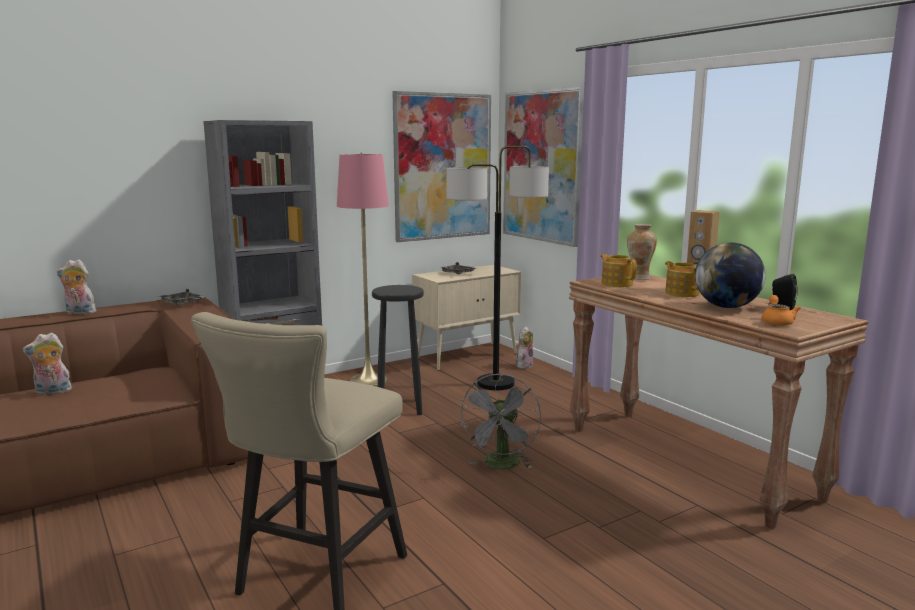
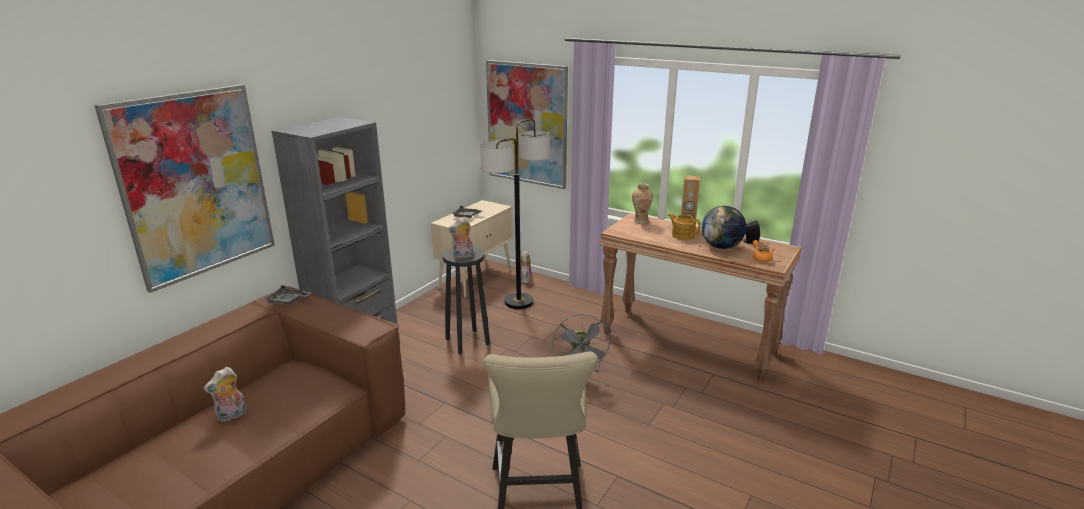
camera: 25 degrees left, 10 degrees up
(79, 313) = (201, 333): plush toy -> plush toy (463, 256)
(368, 380) = (419, 320): pink floor lamp -> none
(443, 167) = (444, 128): picture -> picture (195, 184)
(616, 283) = (633, 231): teapot -> none

